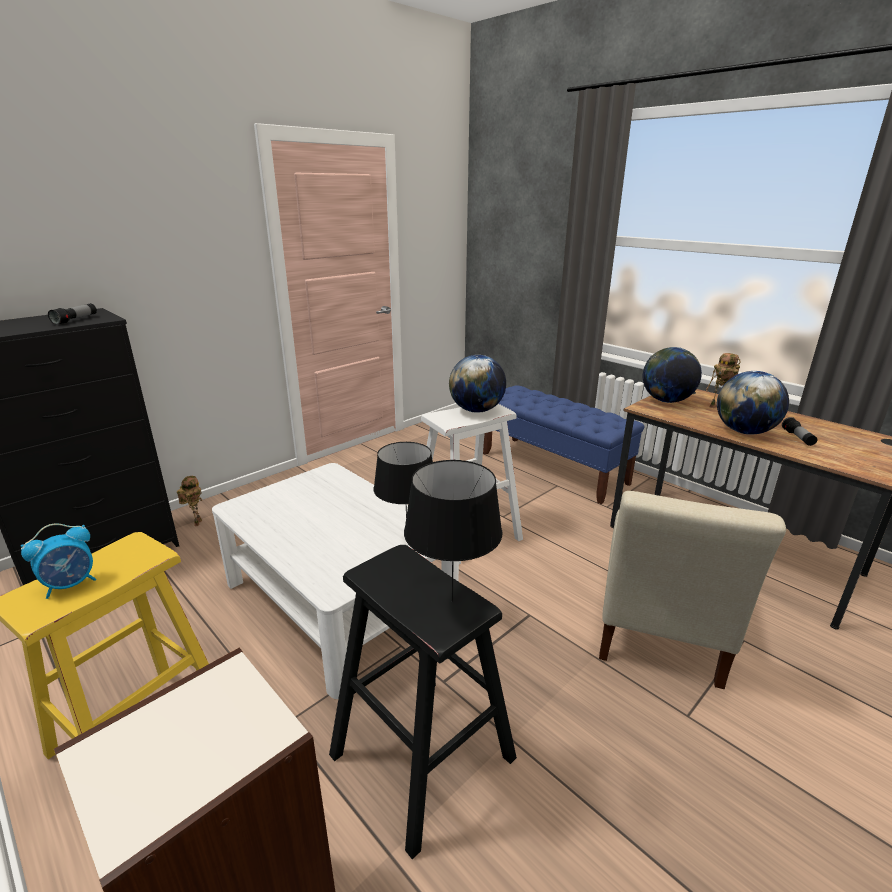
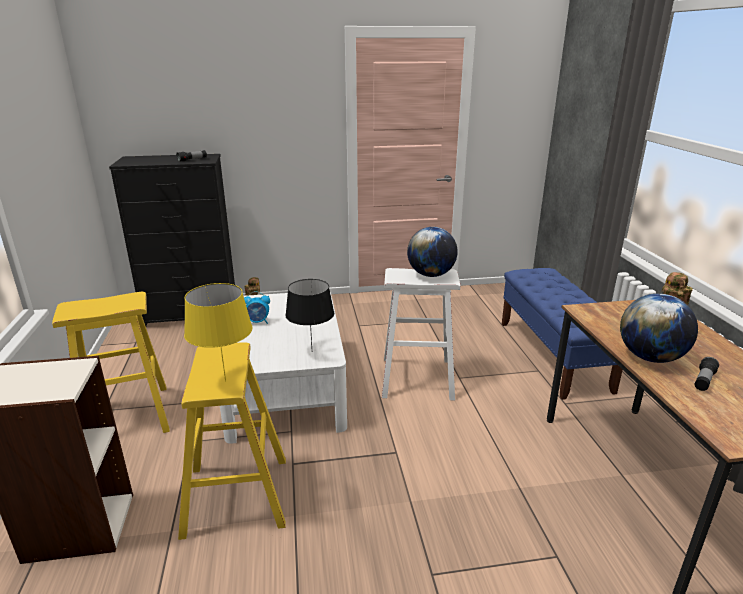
camera: 35 degrees right, 0 degrees up
(71, 584) = (91, 306): alarm clock -> alarm clock (258, 322)
(422, 756) = (236, 496): black stool -> yellow stool
(451, 601) = (224, 381): black table lamp -> yellow table lamp
(658, 628) = (487, 509): beige chair -> none
(666, 401) = (619, 310): globe -> none

